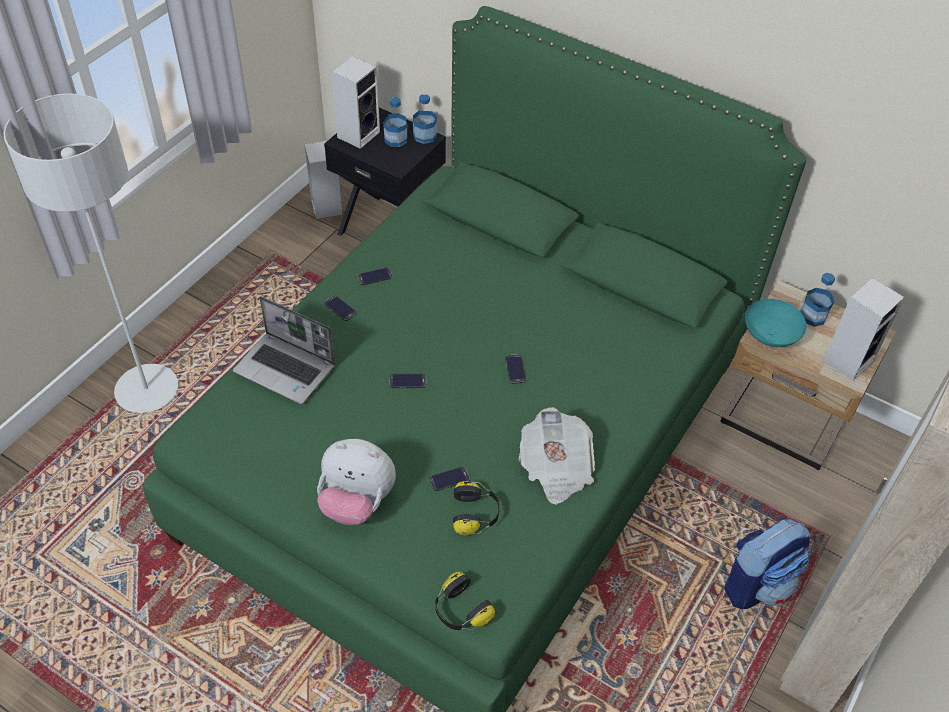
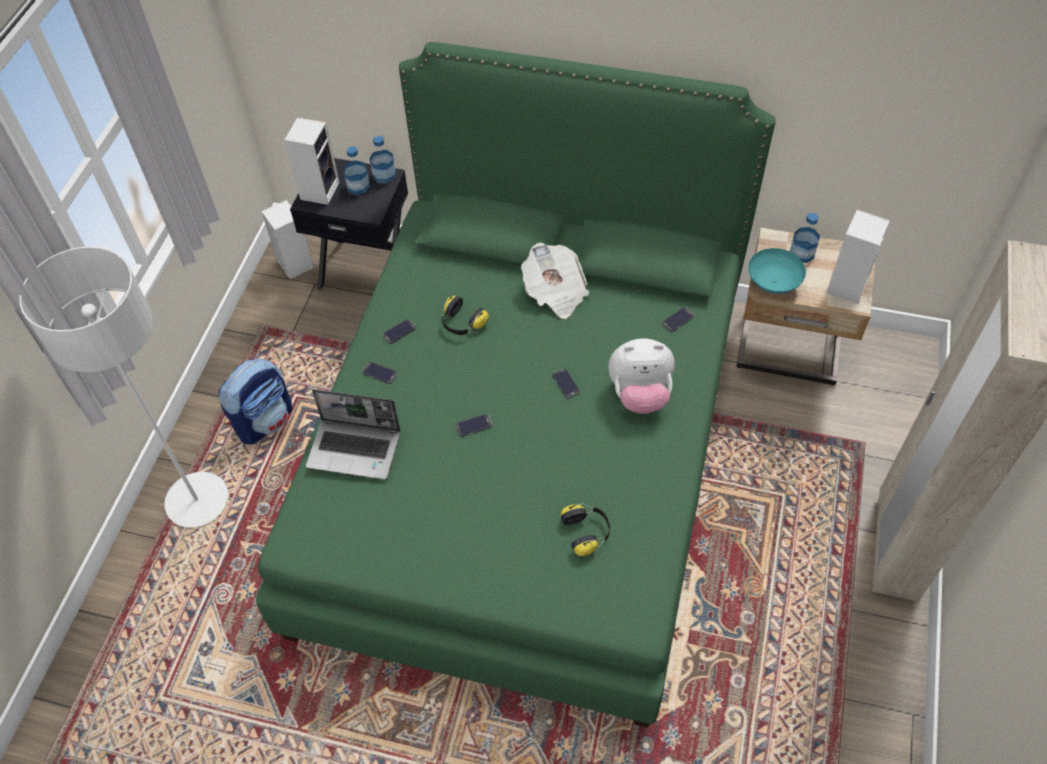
camera: 15 degrees left, 5 degrees up
(356, 502) = (475, 556): plush toy -> plush toy (640, 394)
(449, 479) = (550, 507): phone -> phone (678, 319)
(460, 611) = (610, 626): headphones -> headphones (461, 323)
(555, 469) = (639, 467): newspaper -> newspaper (555, 292)
(757, 583) = (821, 504): backpack -> backpack (265, 420)

